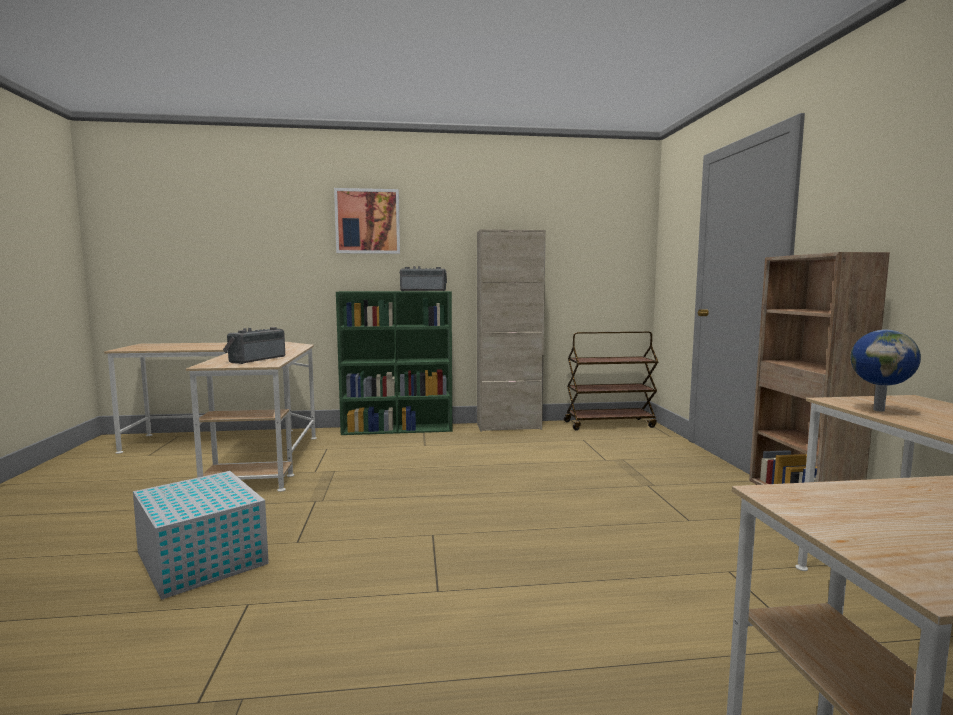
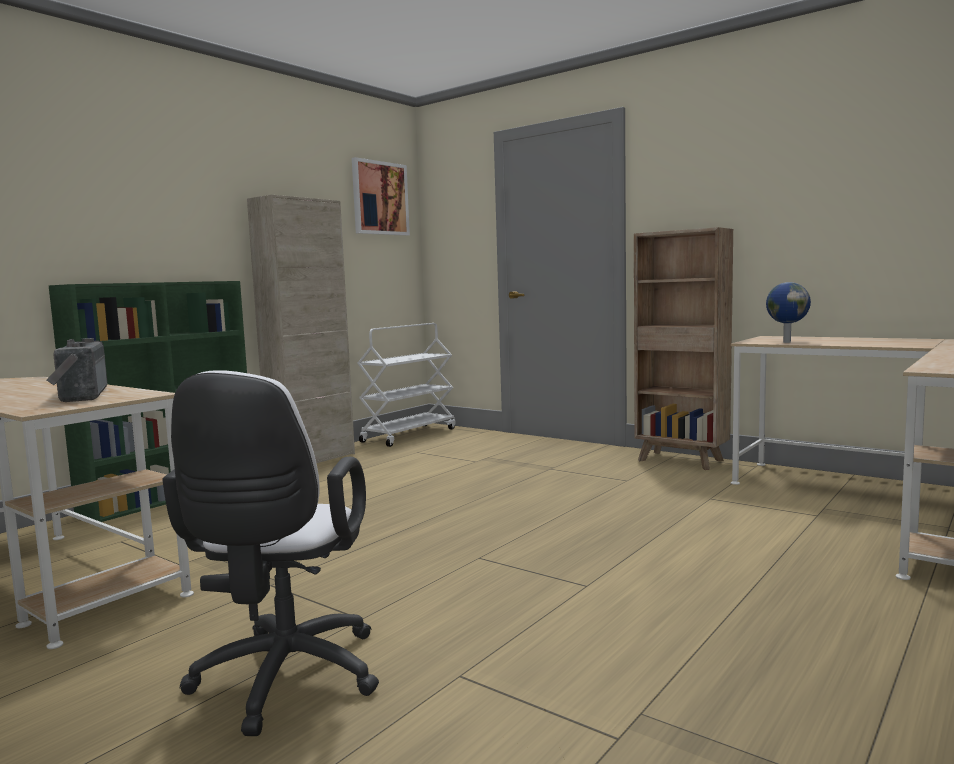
camera: 45 degrees left, 0 degrees up
(201, 558) = (284, 682): white storage box -> white office chair
(367, 221) = (86, 170): picture -> picture (380, 198)
(423, 291) = (191, 281): radio -> none
(609, 424) = (409, 435): brown cart -> white cart

